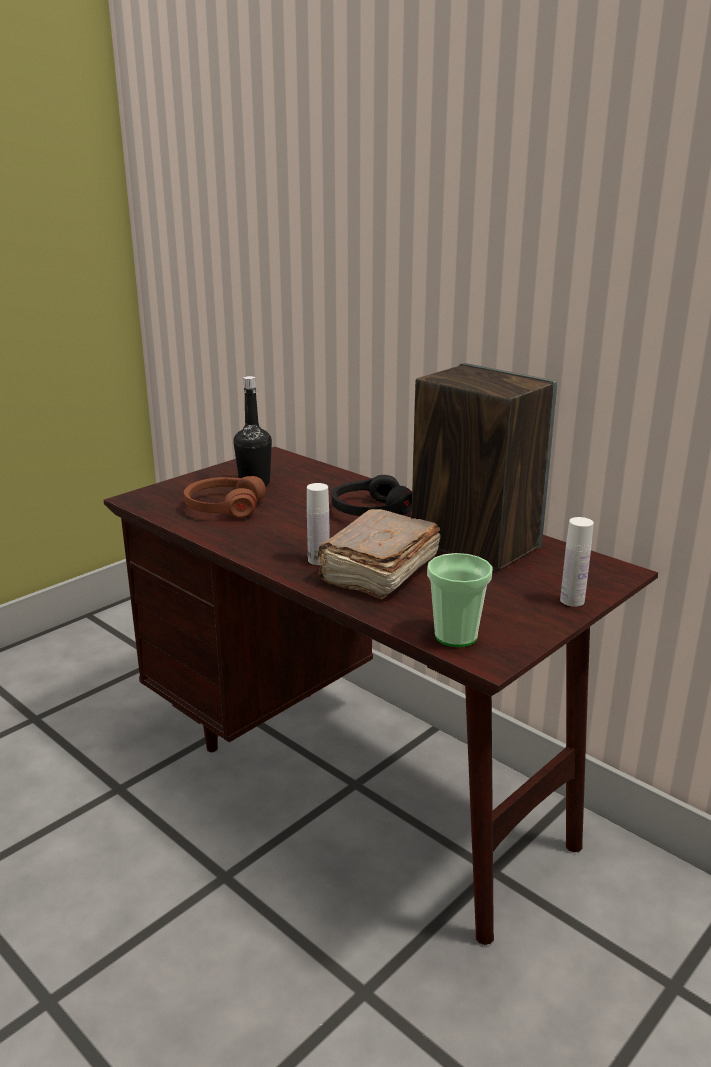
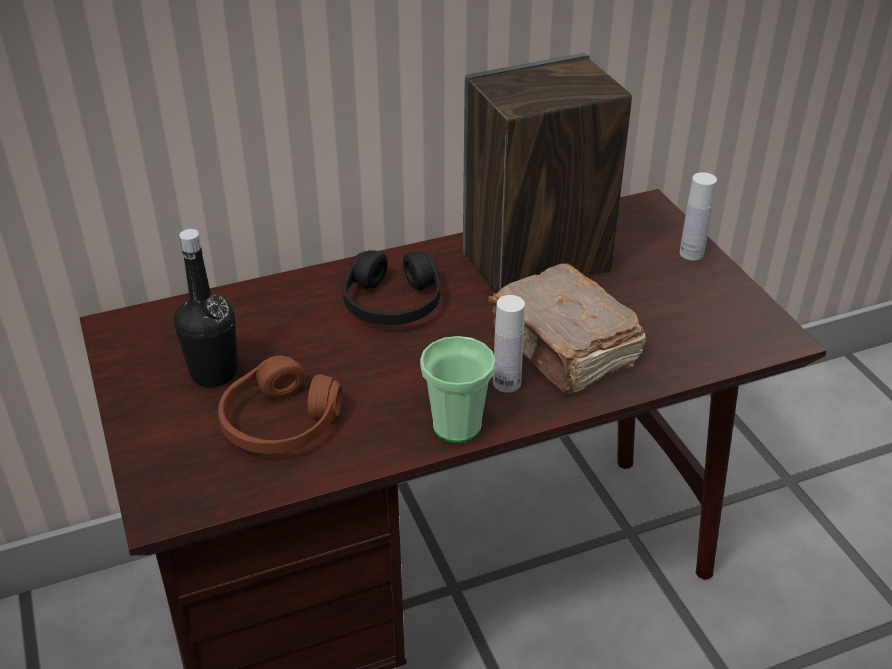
camera: 65 degrees left, 15 degrees up
(456, 636) = (730, 343): cup -> cup (457, 426)

